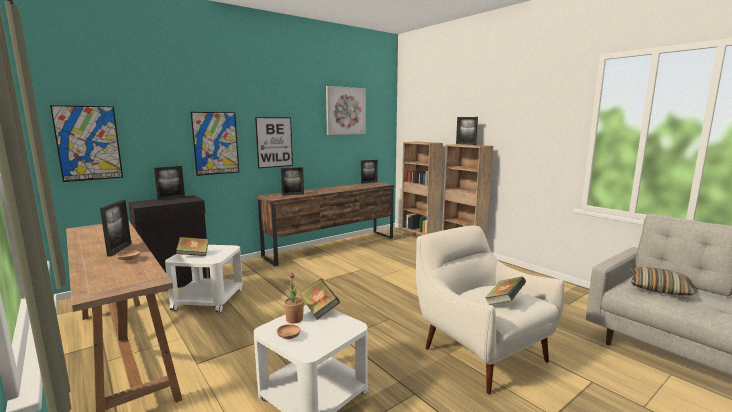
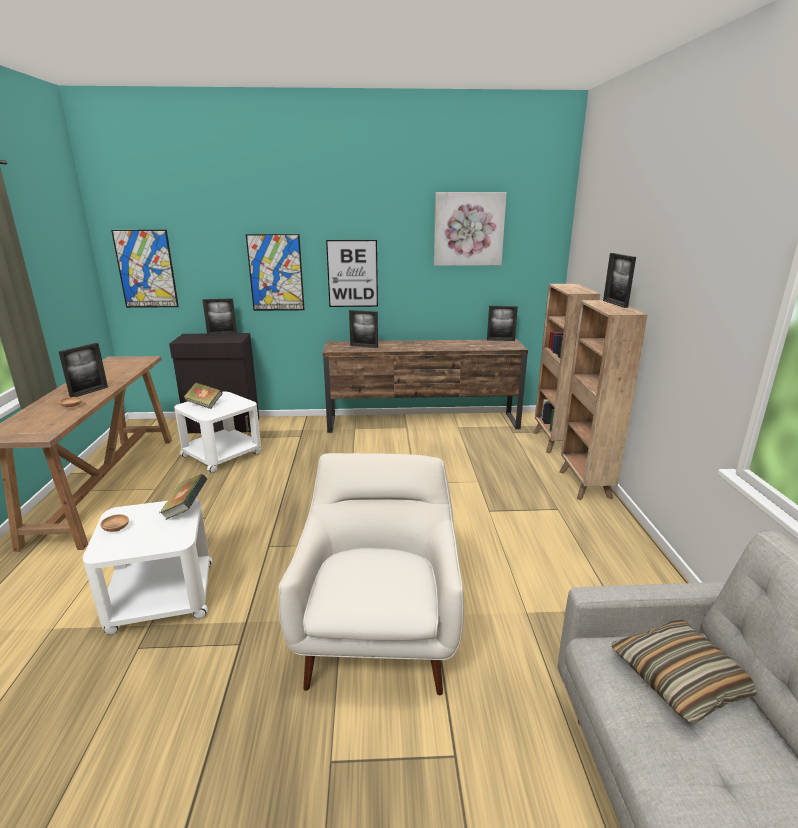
camera: 35 degrees right, 10 degrees up
(294, 319) = (151, 511): potted plant -> none
(504, 302) = (364, 584): book -> none

